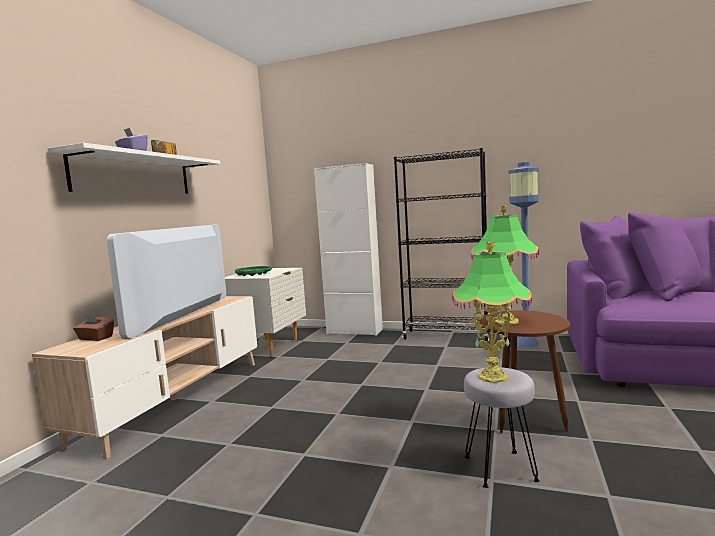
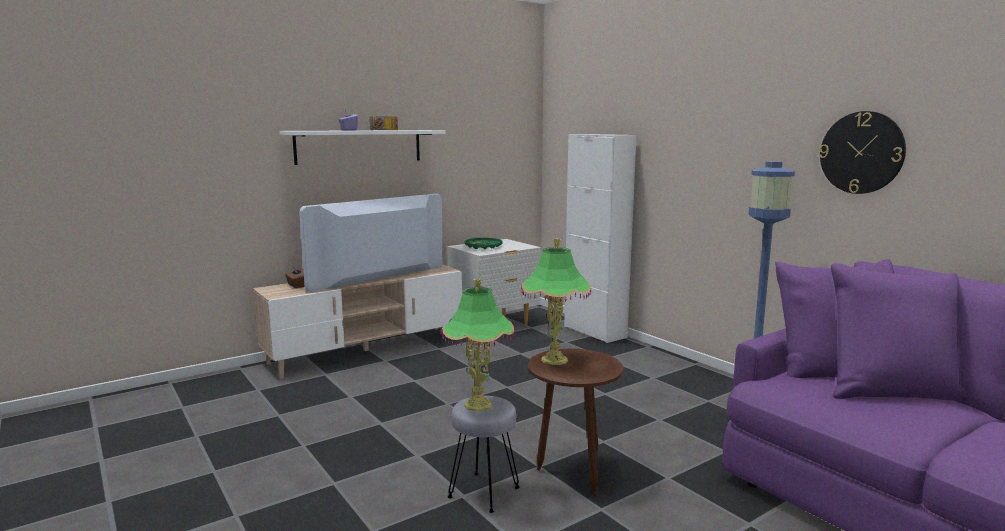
camera: 35 degrees right, 5 degrees up
(447, 336) = (677, 367): black bookcase -> none
(563, 155) = (861, 152): none -> wall clock

